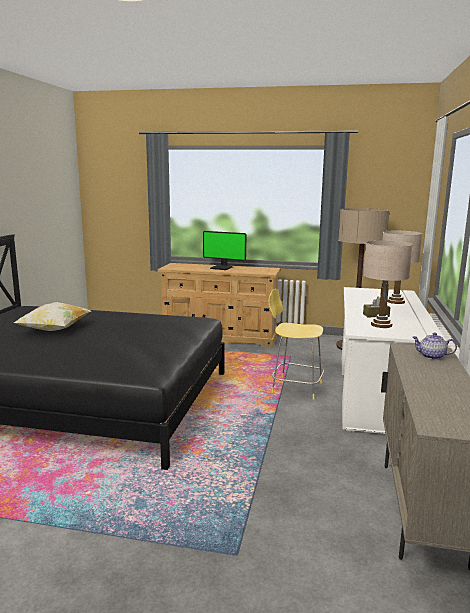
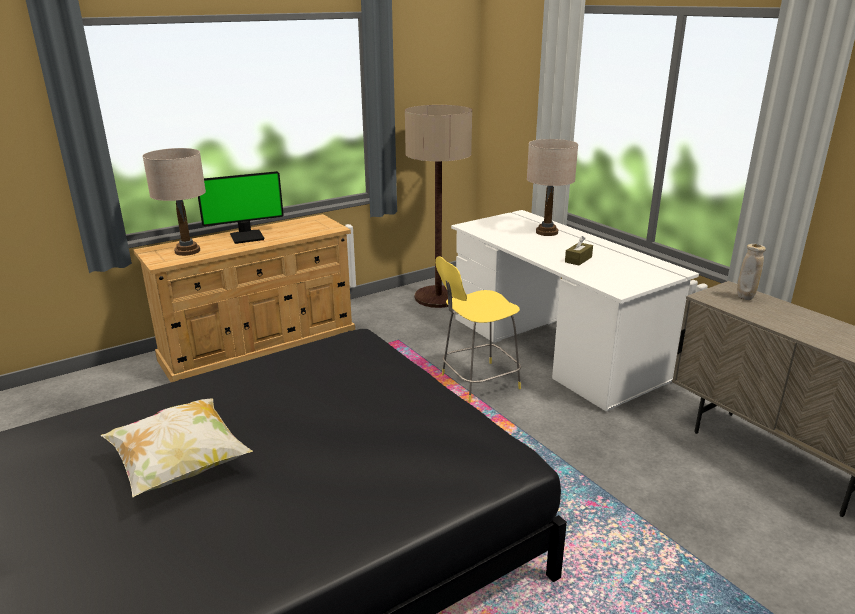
camera: 45 degrees left, 10 degrees up
(381, 325) = (613, 272): beige table lamp -> beige table lamp (187, 251)
(432, 356) = (745, 298): teapot -> beige vase

